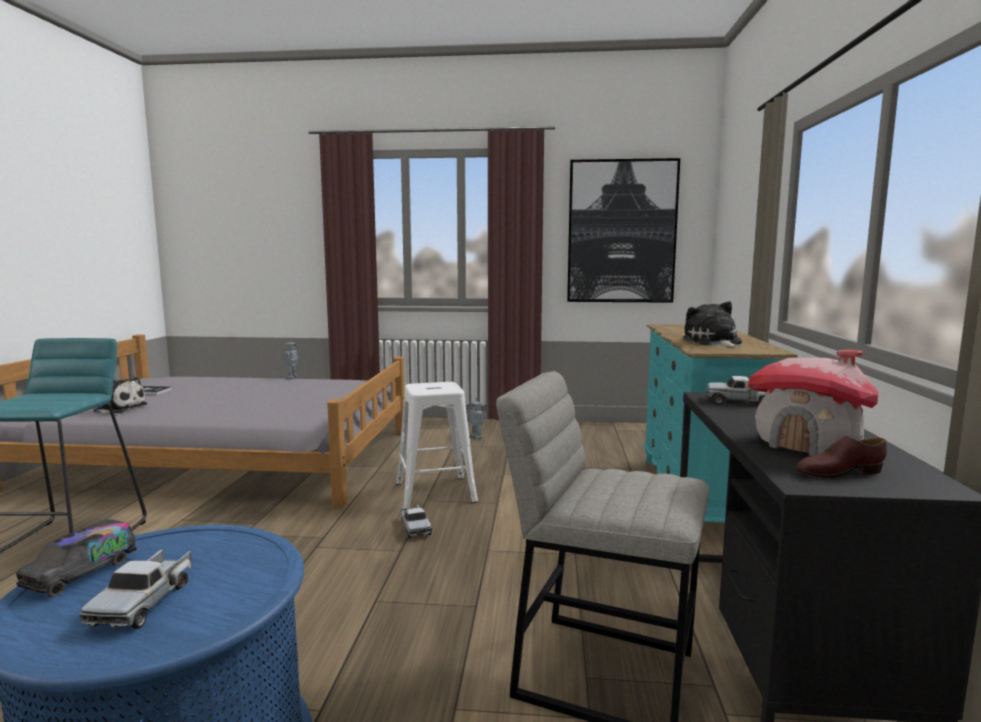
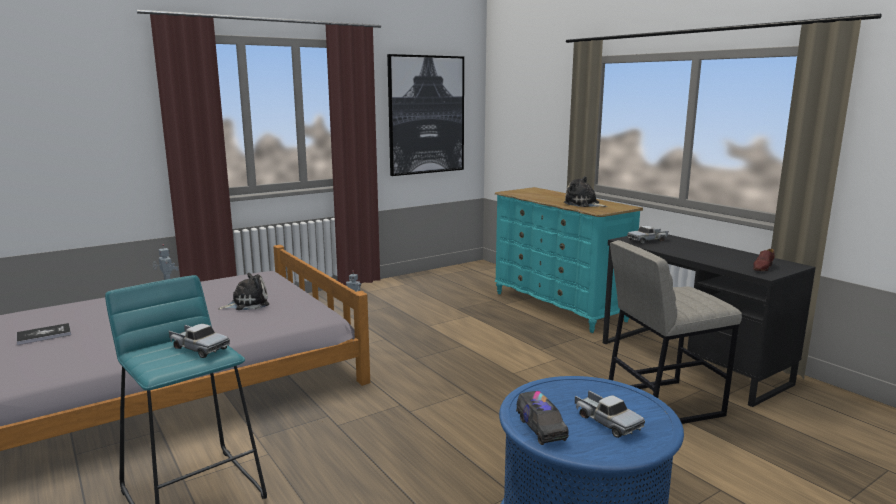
camera: 40 degrees left, 5 degrees up
(119, 408) = (78, 357): plush toy -> plush toy (247, 304)
(415, 528) = (446, 377): toy truck -> toy truck (198, 348)
(435, 492) = (411, 351): white stool -> none
(808, 444) = (724, 257): toy house -> none

